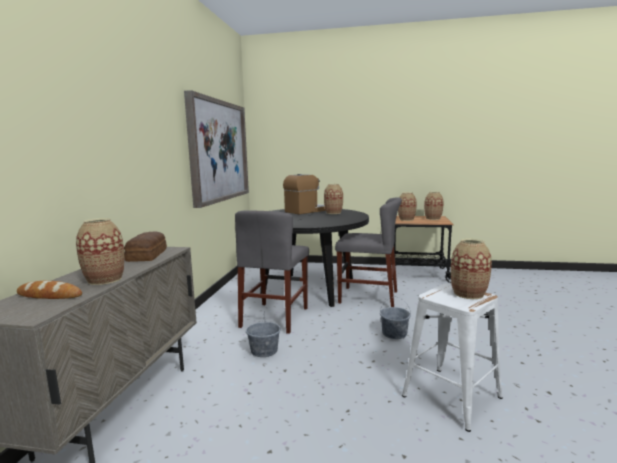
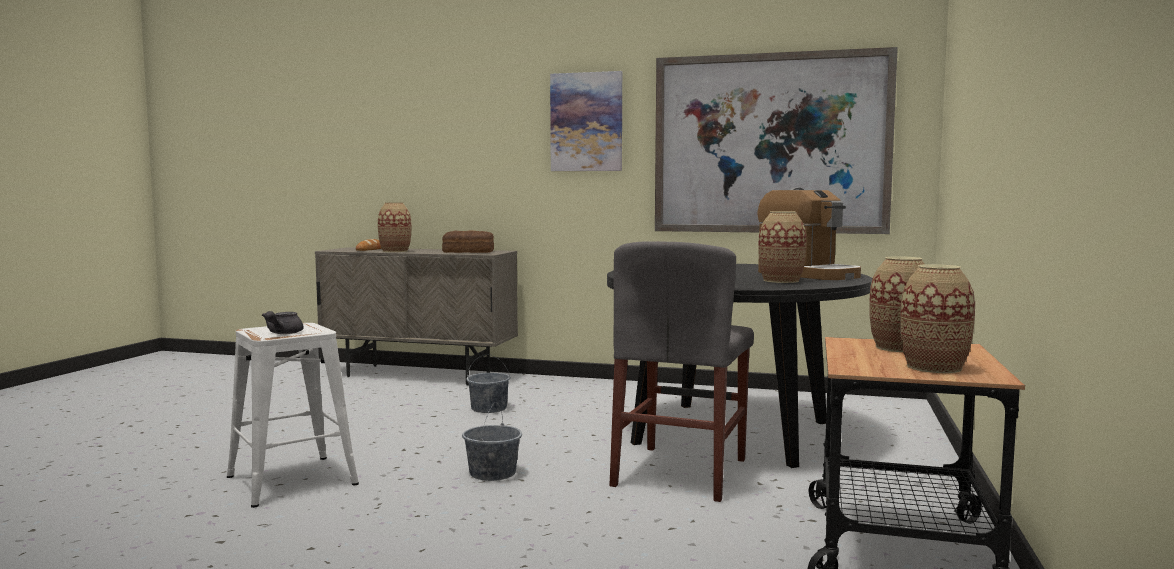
camera: 95 degrees right, 5 degrees down
(159, 130) = (586, 122): none -> picture
(275, 317) = (595, 412): grey chair -> none
(468, 294) = (282, 333): vase -> grey teapot

